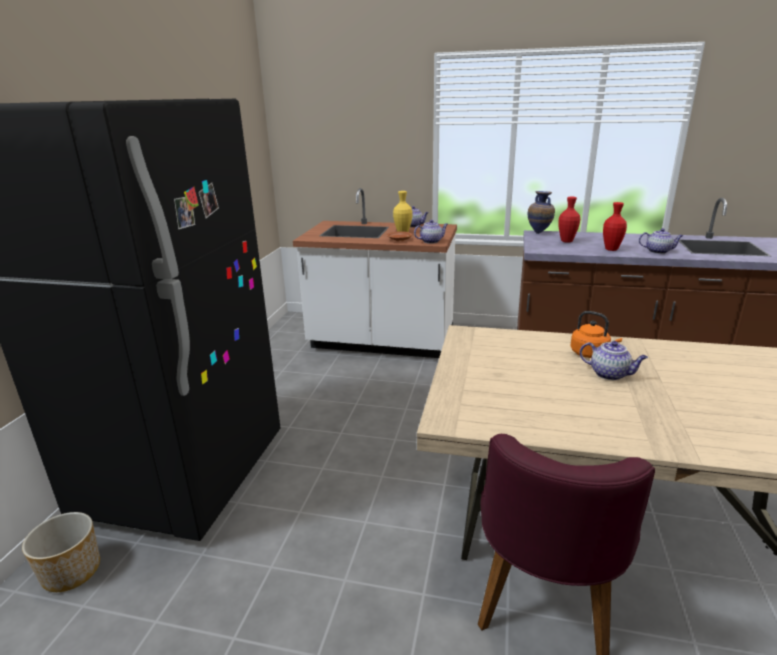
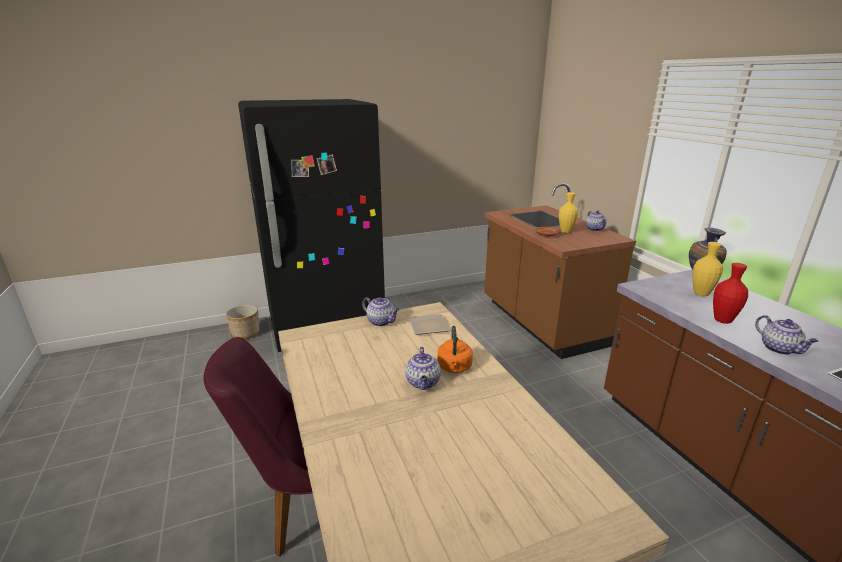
camera: 55 degrees right, 0 degrees up
(381, 342) = (541, 323): white counter -> brown counter
(431, 241) = (564, 244): teapot -> teapot (381, 322)
(501, 343) = (430, 327): none -> plate
(566, 241) = (701, 294): red vase -> yellow vase

